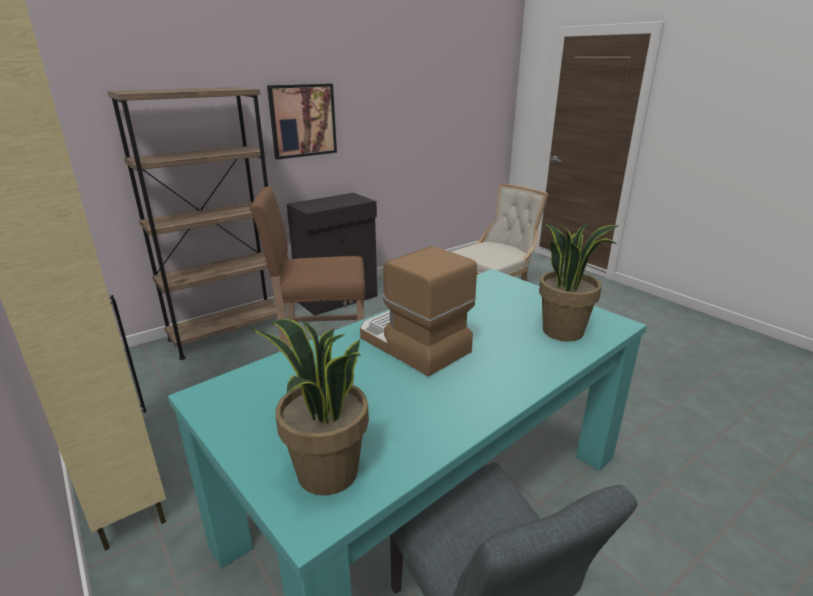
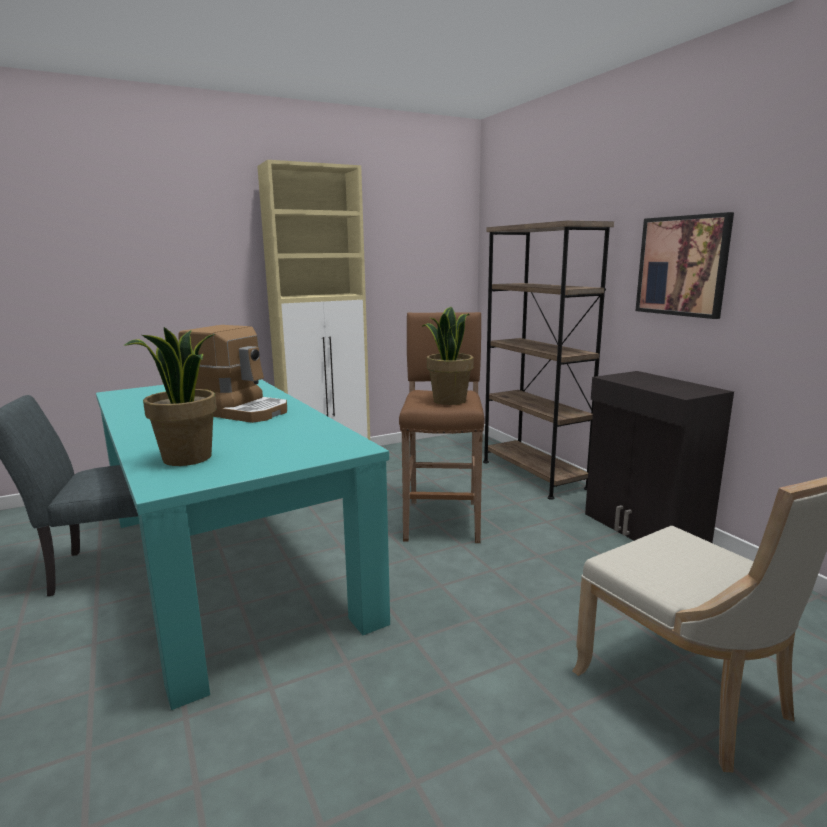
camera: 100 degrees right, 10 degrees down
(326, 473) = (140, 394): potted plant -> potted plant (449, 400)
(411, 345) = (240, 411): coffee machine -> coffee machine turned 60 degrees clockwise

